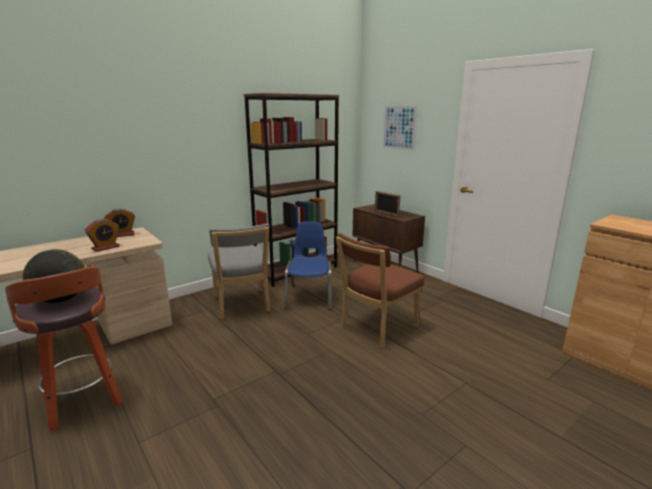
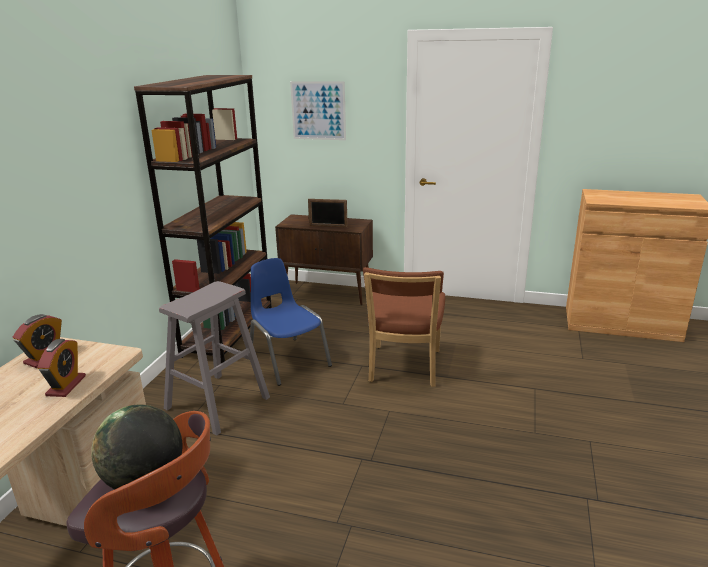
camera: 35 degrees left, 5 degrees up
(242, 306) = (217, 403): grey chair -> grey stool

